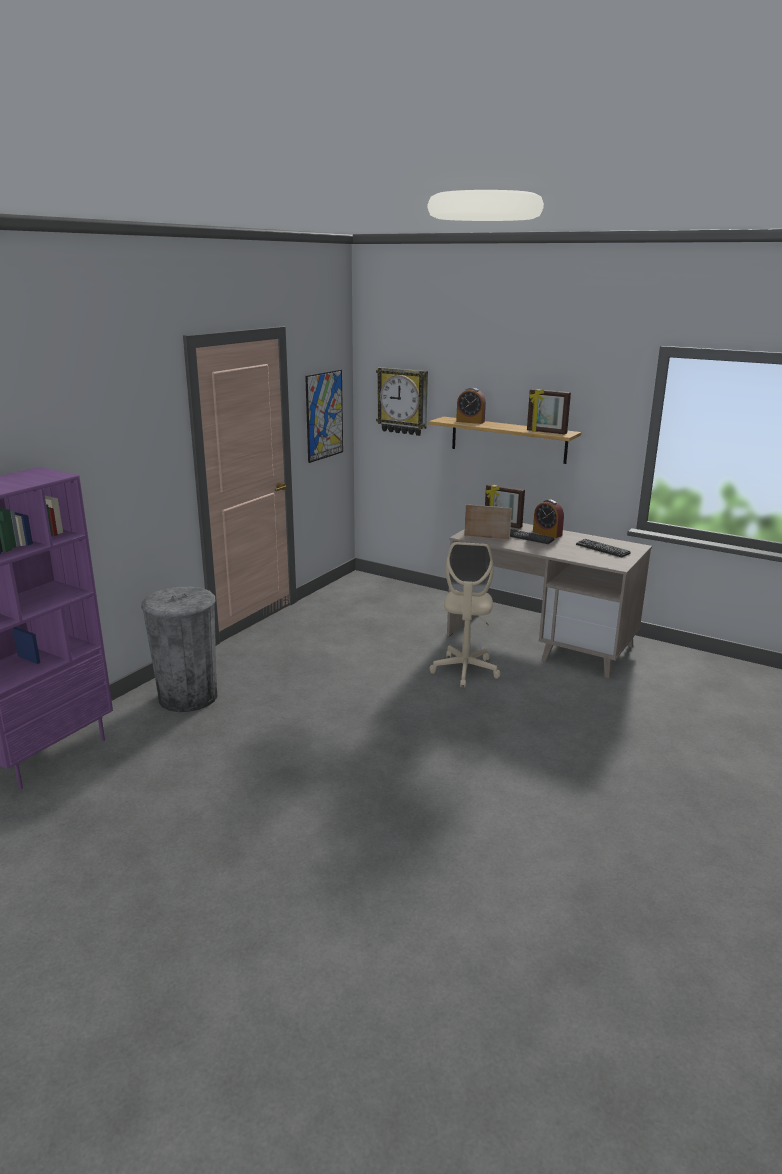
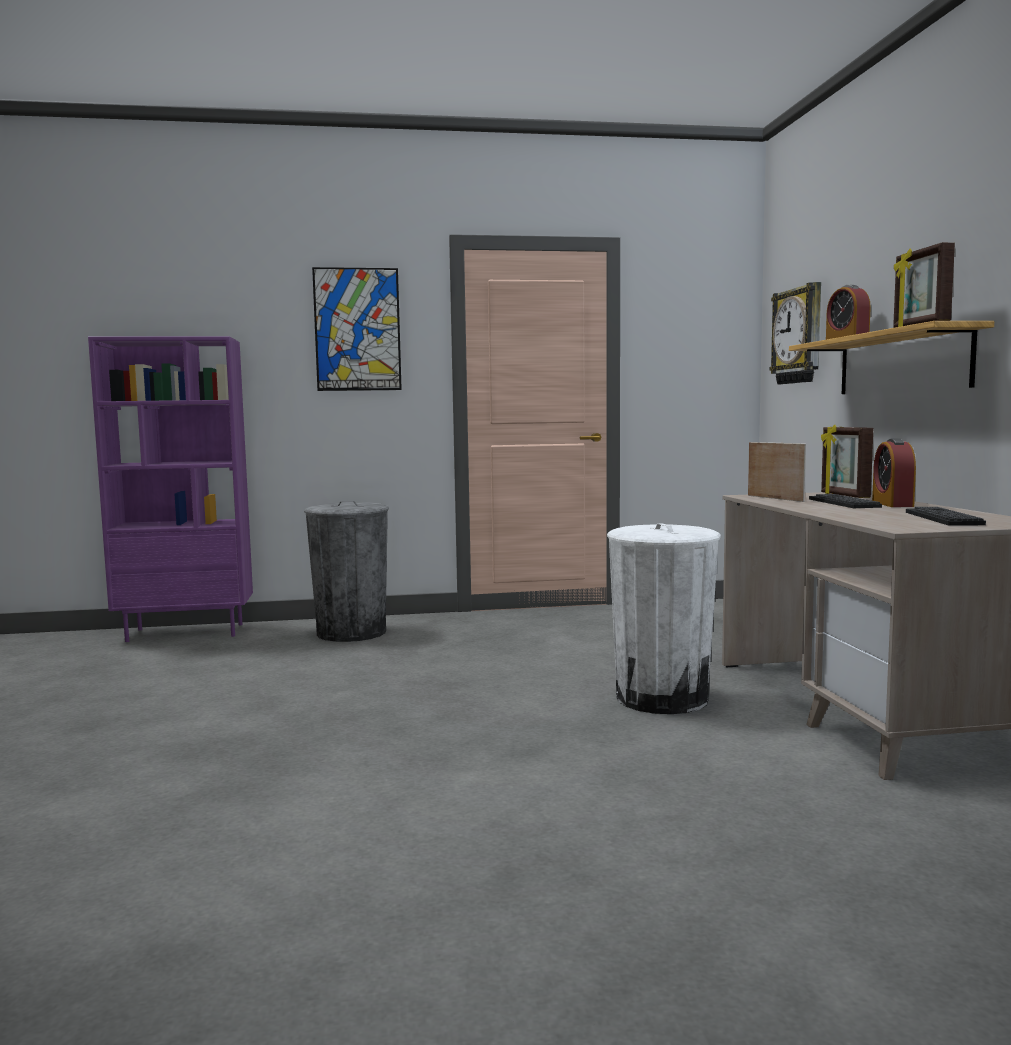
camera: 50 degrees right, 15 degrees down
(324, 415) = (693, 361): picture -> picture (357, 329)
(465, 670) = (661, 698): beige office chair -> white trash can

